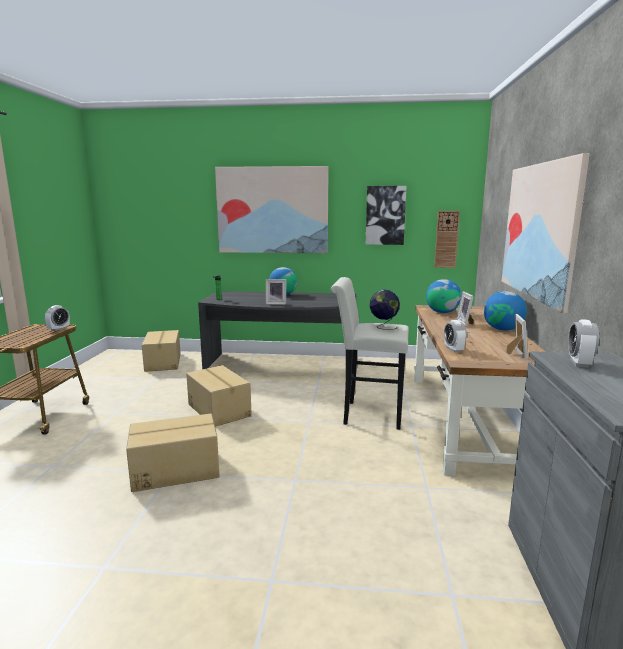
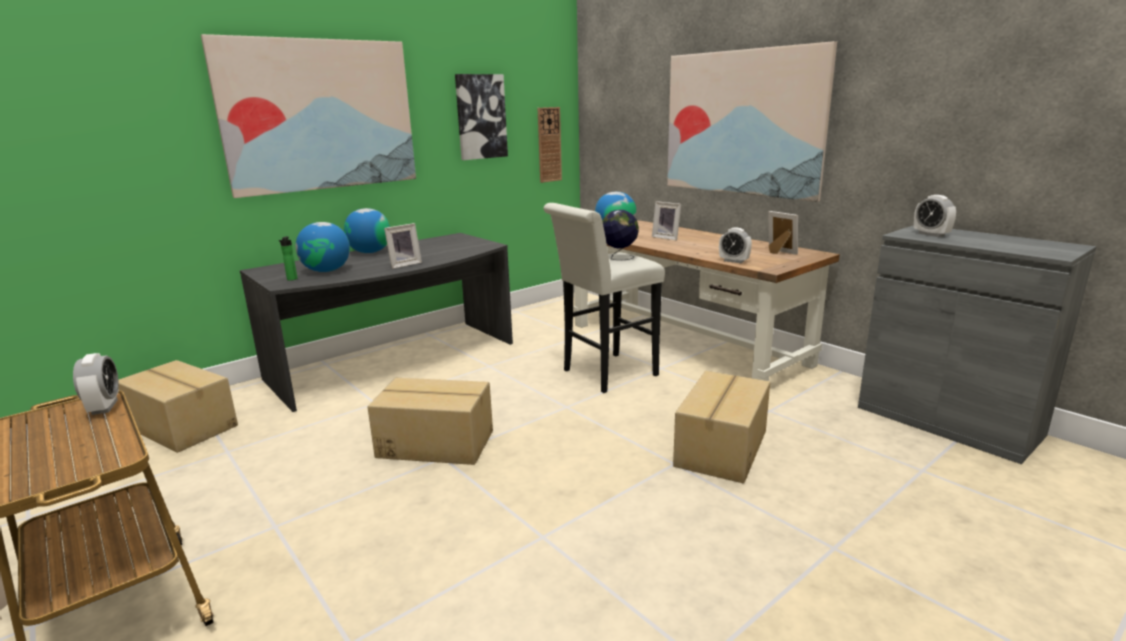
camera: 45 degrees left, 5 degrees up
(175, 470) = (541, 531): cardboard box -> cardboard box (719, 448)
(502, 329) = (707, 235): globe -> globe (326, 271)

